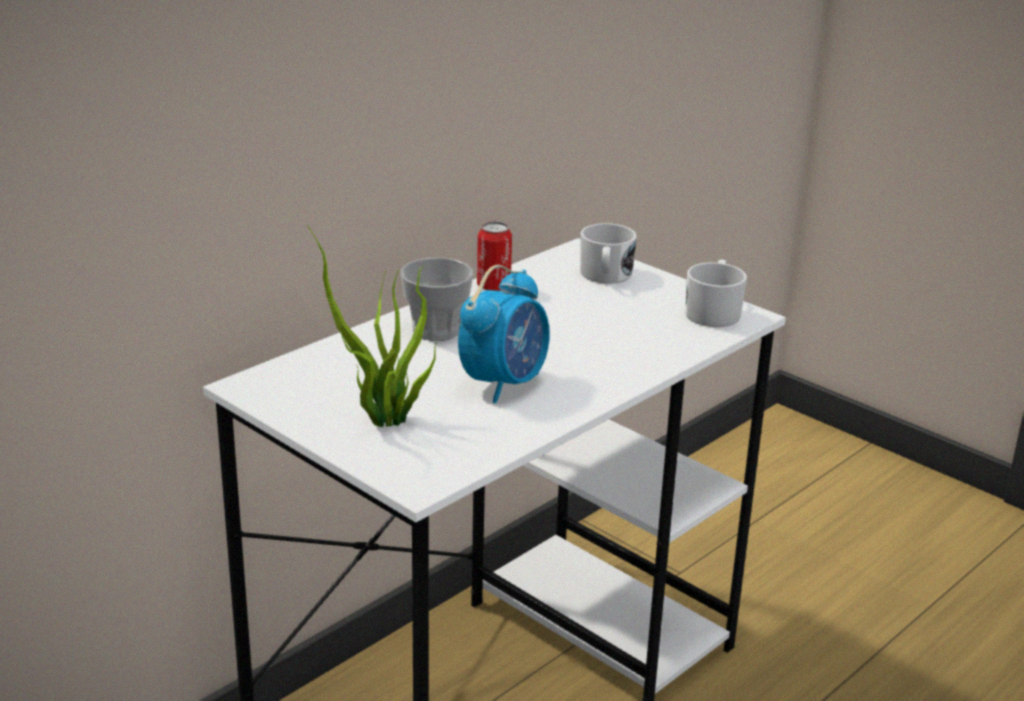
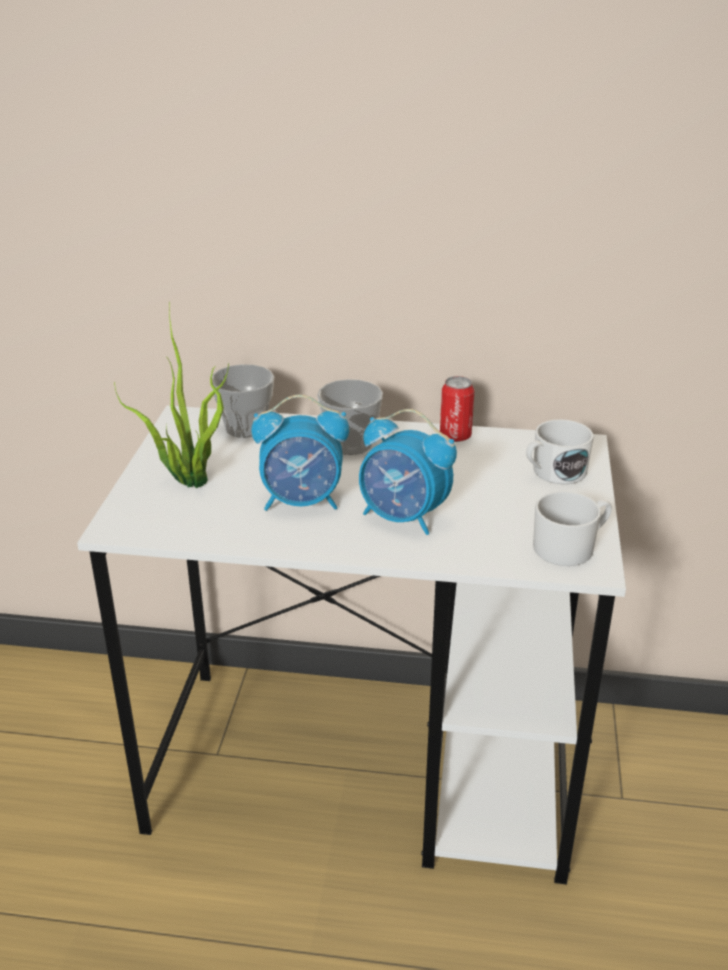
camera: 55 degrees right, 5 degrees up
(324, 363) = (245, 427): none -> cup
(591, 353) = (403, 518): none -> alarm clock

